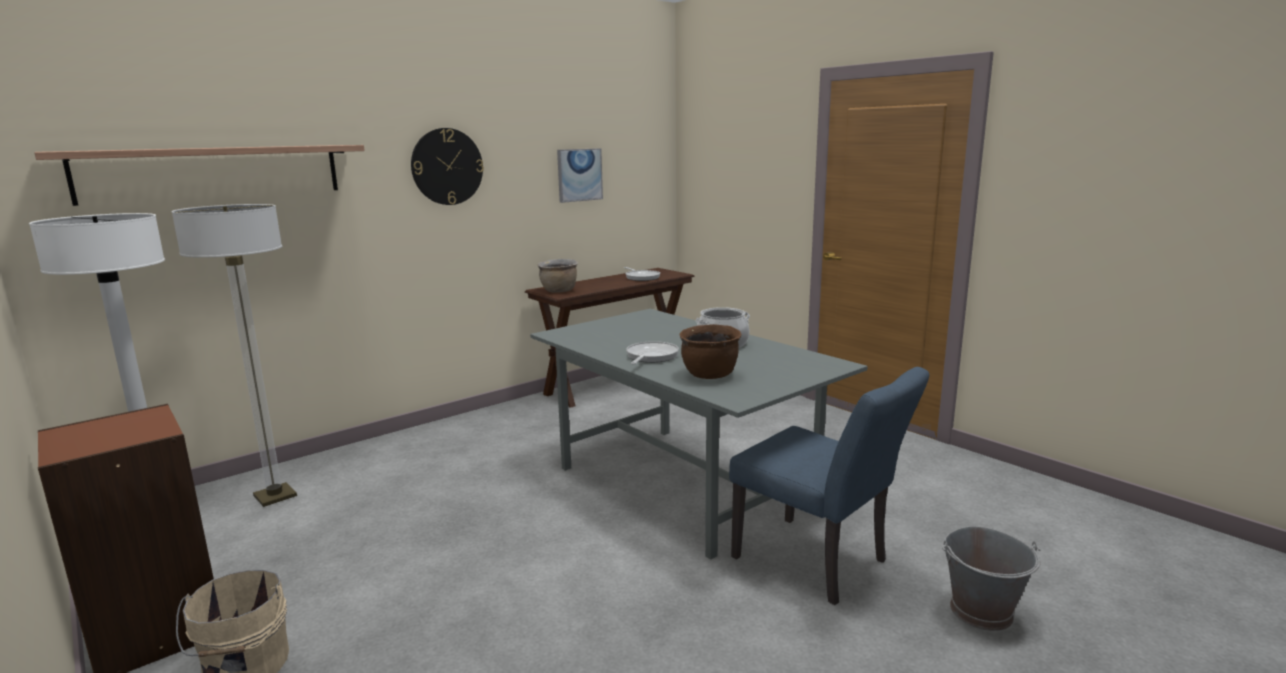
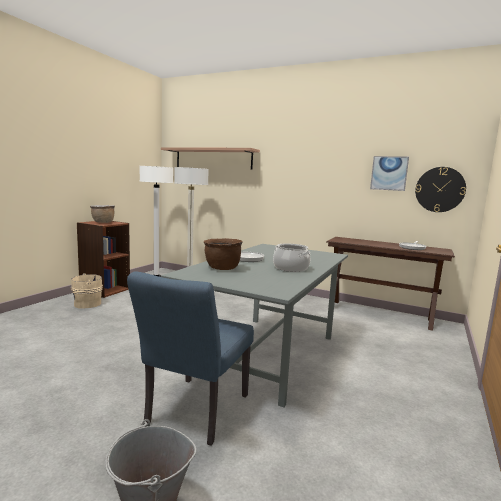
camera: 65 degrees right, 5 degrees down
(447, 166) = (303, 162): wall clock -> wall clock (440, 189)
(559, 291) = (343, 239): brown cooking pot -> brown cooking pot (103, 222)

